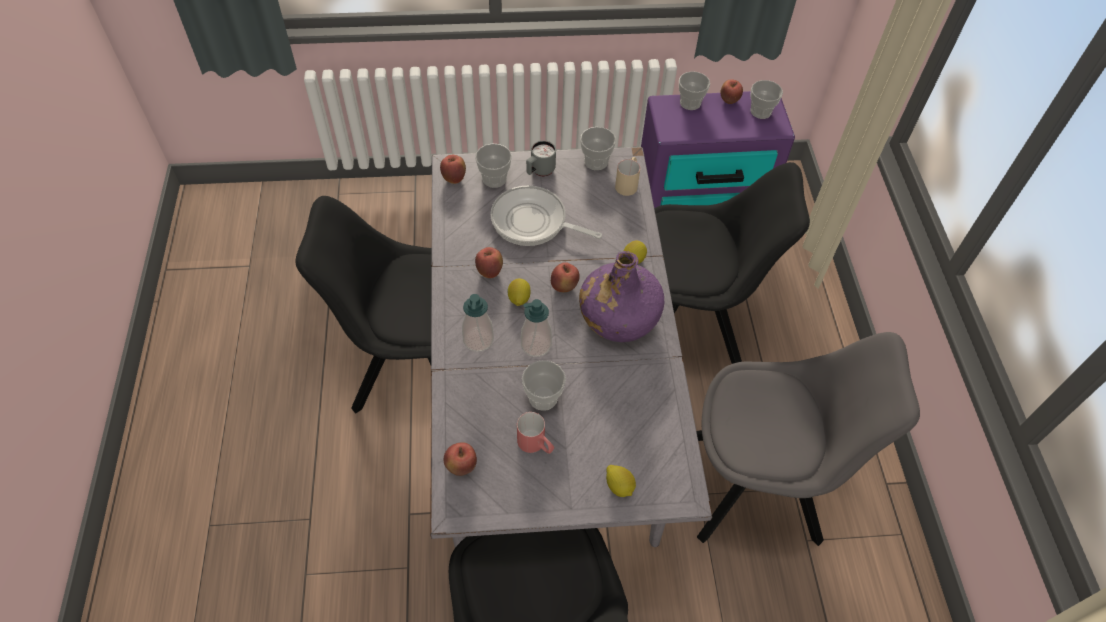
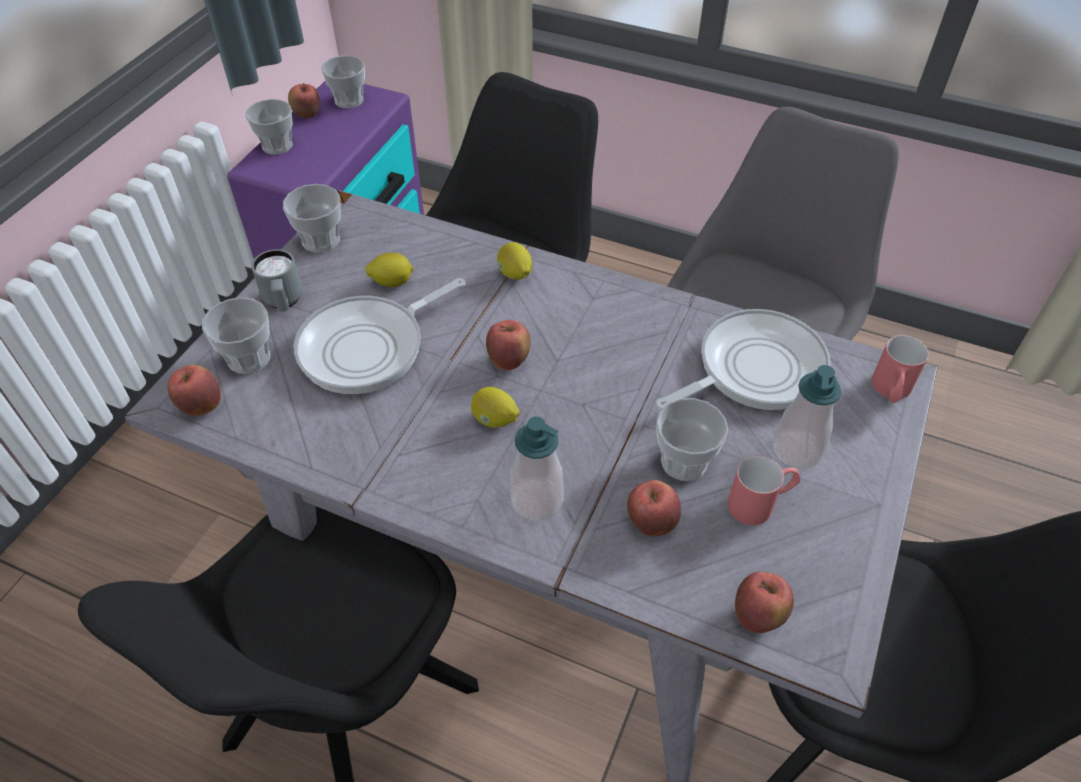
camera: 60 degrees left, 5 degrees down
(489, 271) = (419, 434): apple -> apple (651, 523)
(536, 345) = (588, 433): soap dispenser -> soap dispenser (797, 449)
(619, 317) = (597, 326): purple bottle -> none
(619, 486) = (863, 437): lemon -> lemon (392, 282)
(627, 183) = (385, 226): beige mug -> none
(637, 410) = (753, 369): none -> frying pan
(667, 492) = (890, 392): none -> red mug

